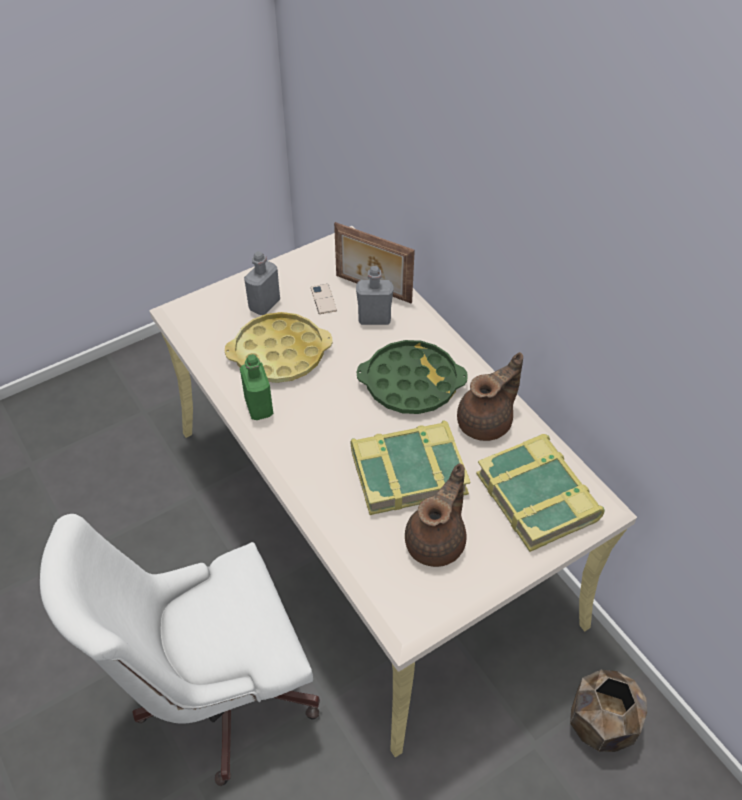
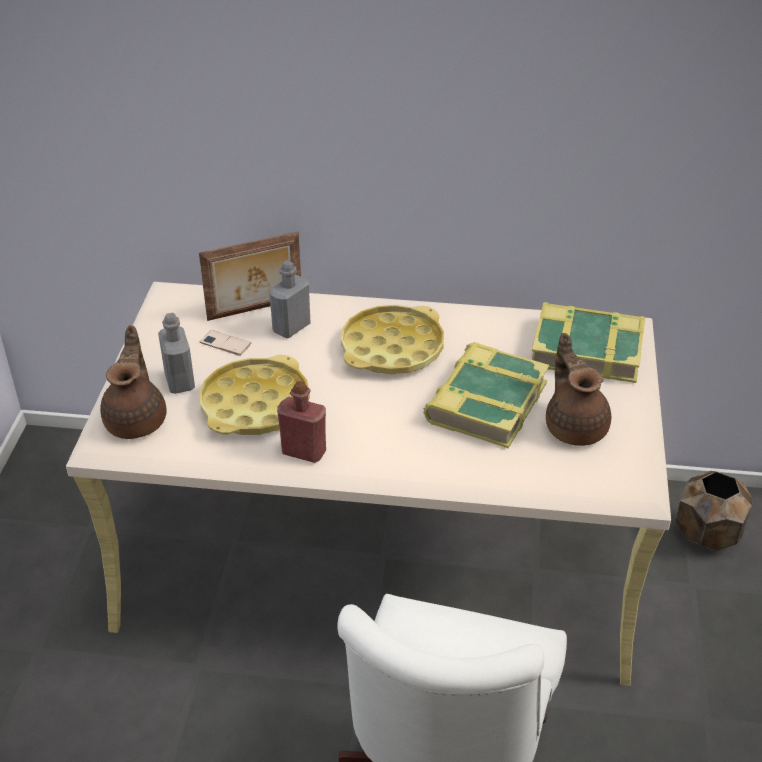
camera: 50 degrees left, 10 degrees down
(259, 407) = (304, 452): green bottle -> red bottle
(411, 383) = (392, 348): green tray -> yellow tray
(486, 422) = (483, 332): brown teapot -> brown teapot (137, 420)

